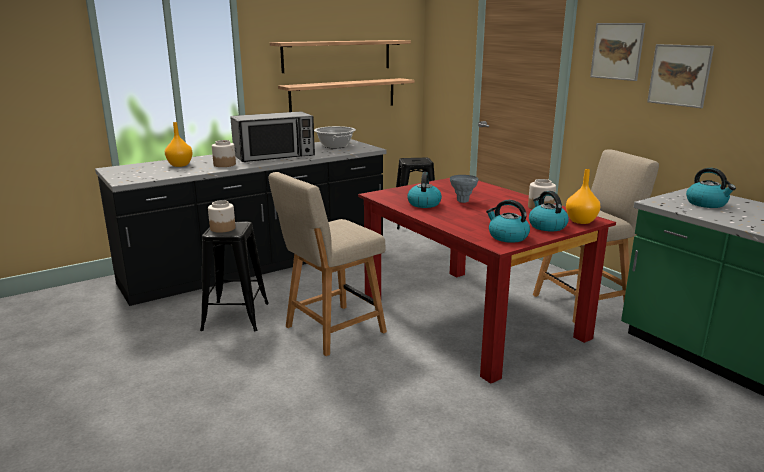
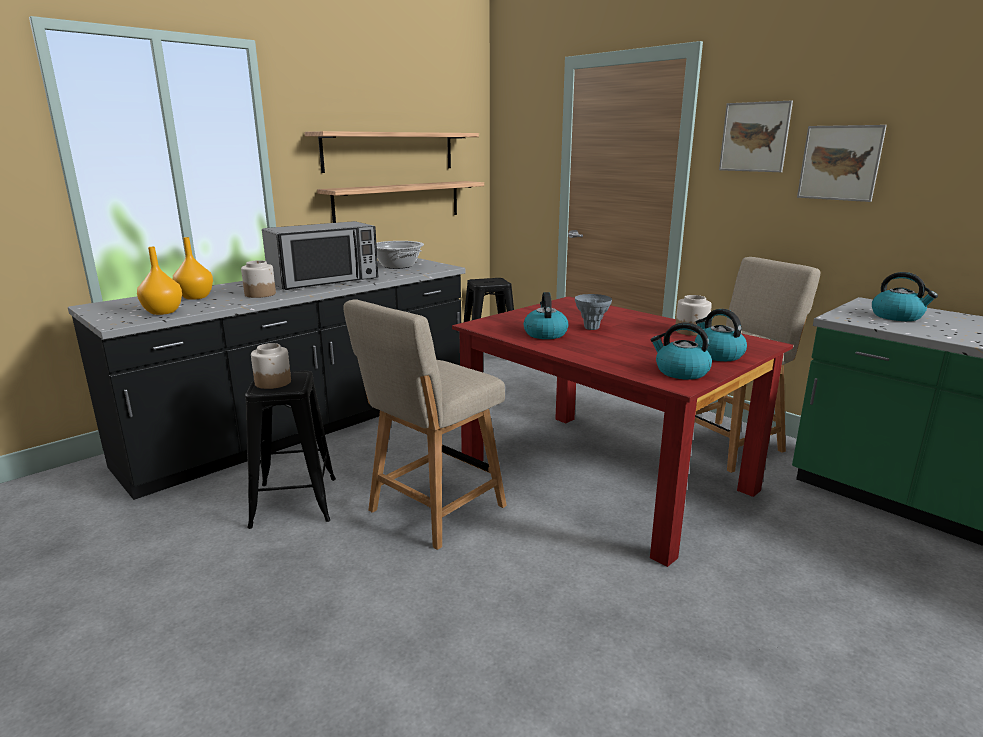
camera: 10 degrees left, 0 degrees up
(581, 221) = (752, 346): orange vase -> orange vase (162, 312)

